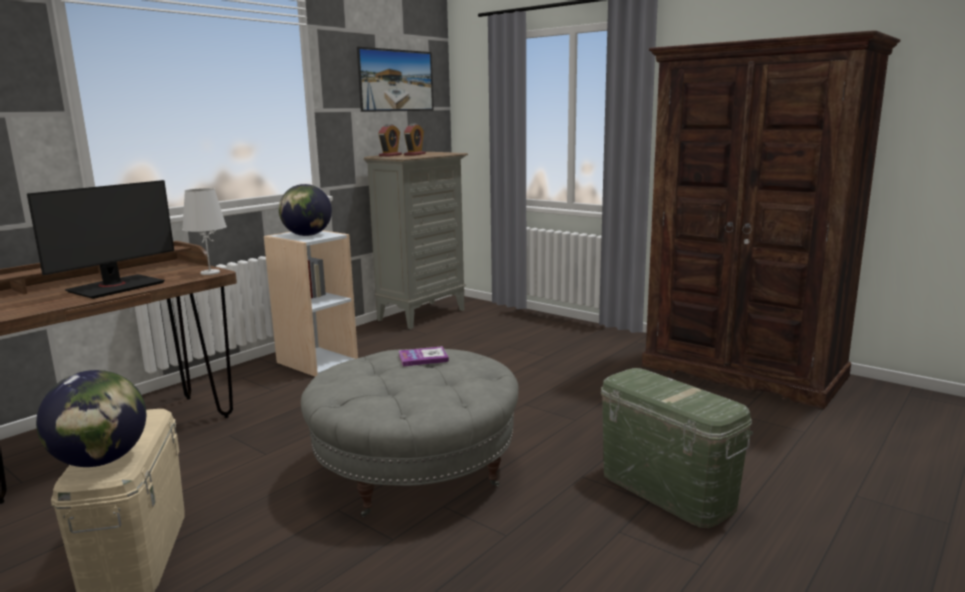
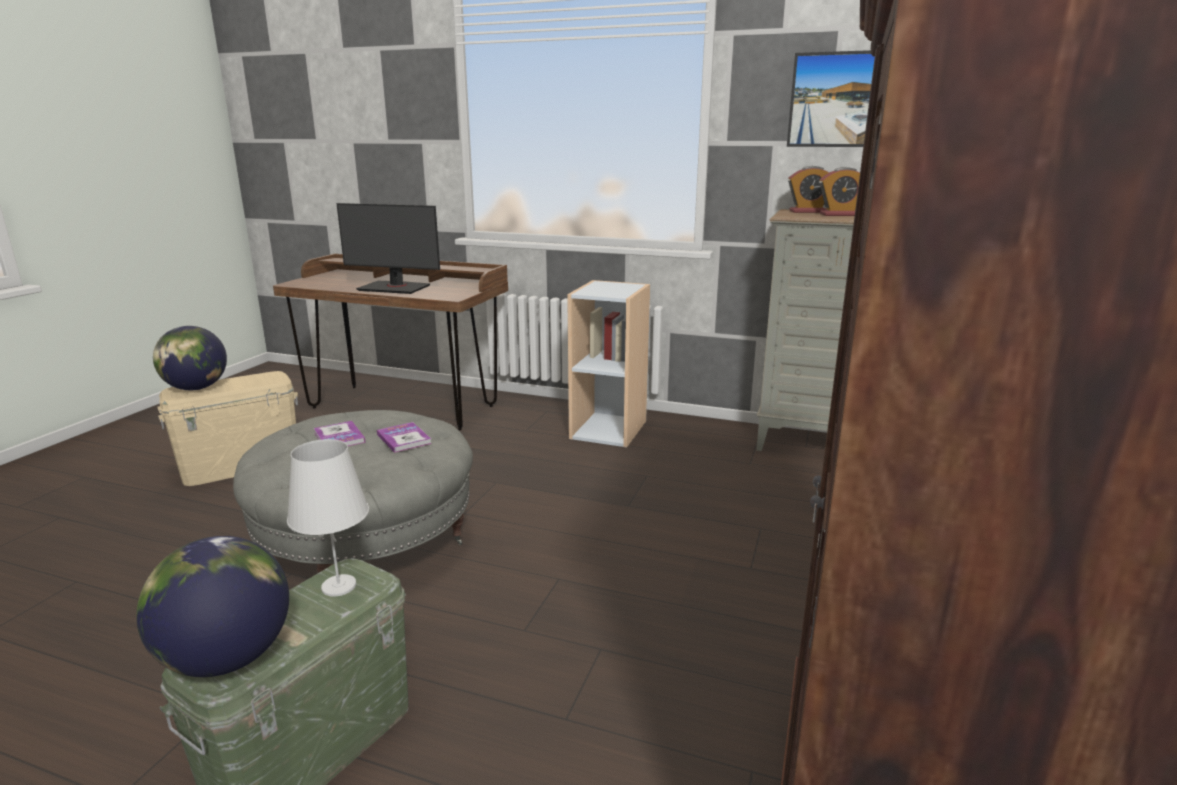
camera: 70 degrees right, 5 degrees up
(209, 272) = (451, 296): white table lamp -> white table lamp (338, 586)
(307, 235) = (606, 289): globe -> globe (227, 658)
(395, 378) = (339, 437): none -> book

